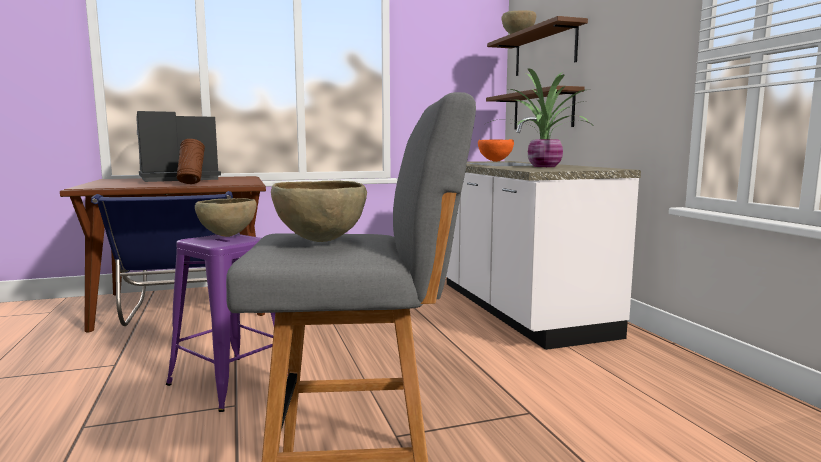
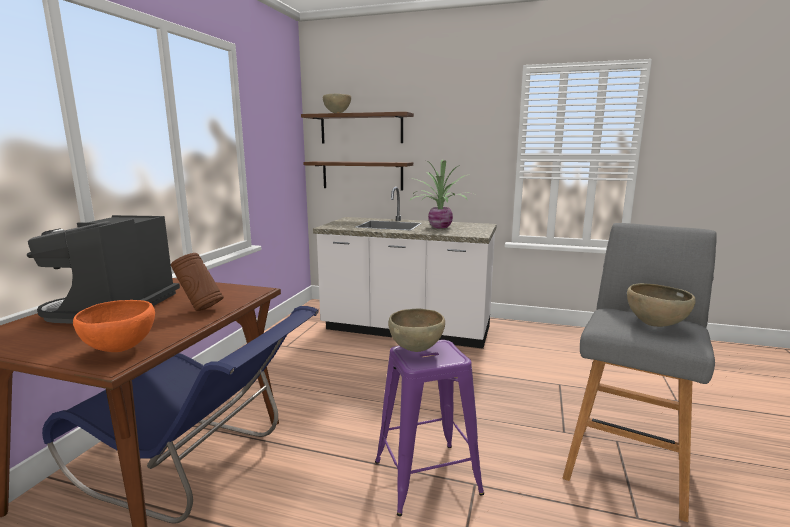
camera: 55 degrees left, 5 degrees up
(495, 161) = (349, 220): orange bowl -> orange bowl (120, 349)

